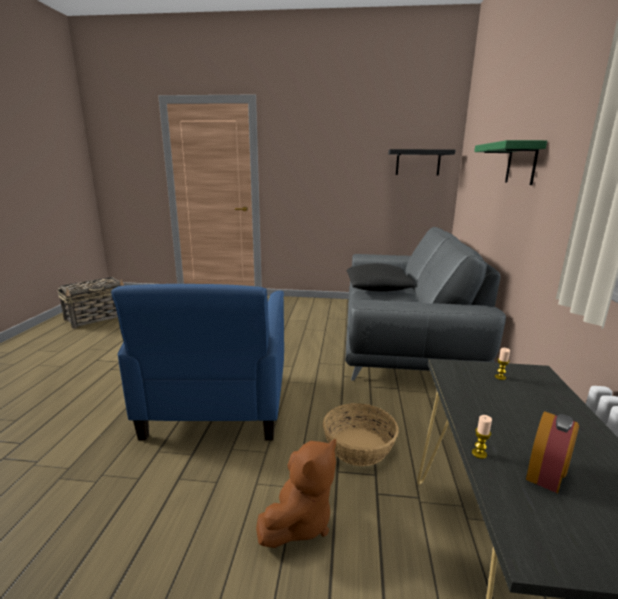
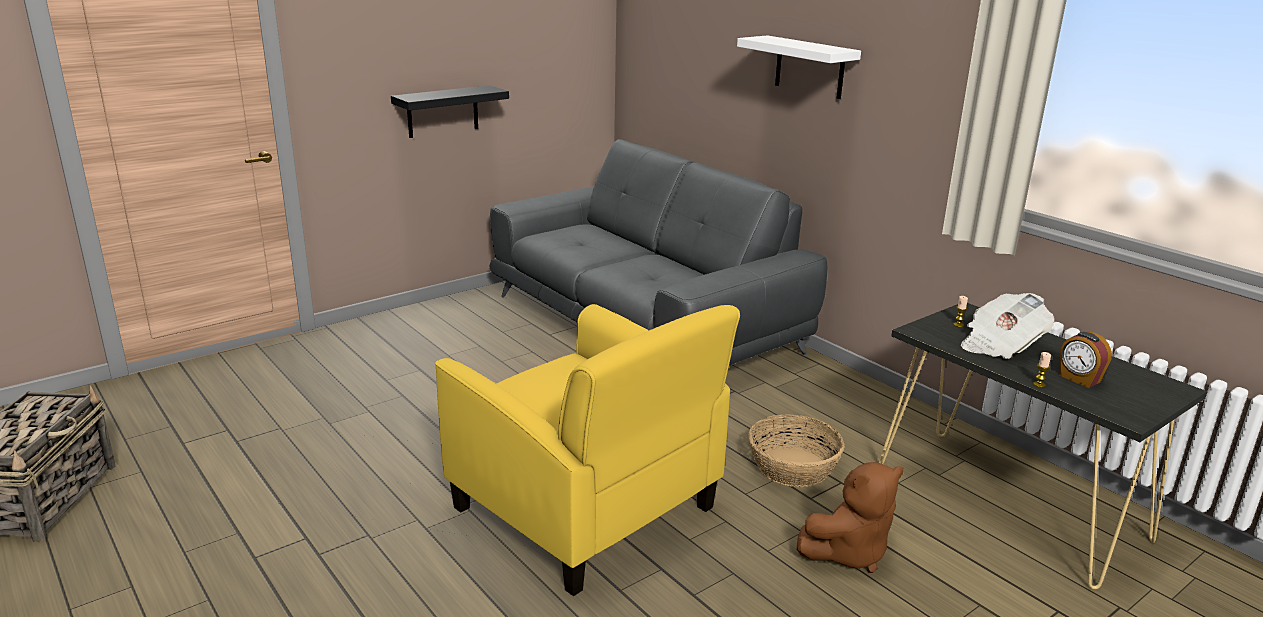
camera: 45 degrees left, 5 degrees up
(218, 406) = (587, 509): blue armchair -> yellow armchair
(299, 522) = (848, 552): brown plush toy -> brown plush toy turned 75 degrees clockwise
(378, 288) = (608, 259): black pillow -> none
(418, 162) = (561, 32): black shelf -> black shelf (442, 111)
(510, 406) = (1000, 345): none -> newspaper
(521, 163) = (809, 67): green shelf -> white shelf
(546, 474) = (1079, 379): alarm clock -> alarm clock turned 150 degrees clockwise

